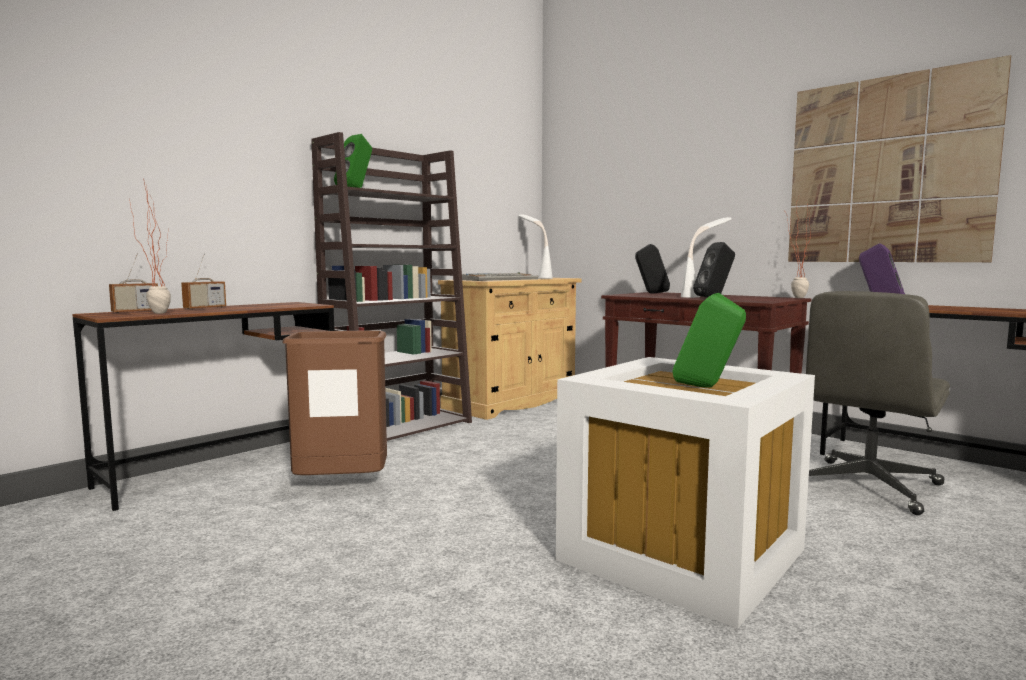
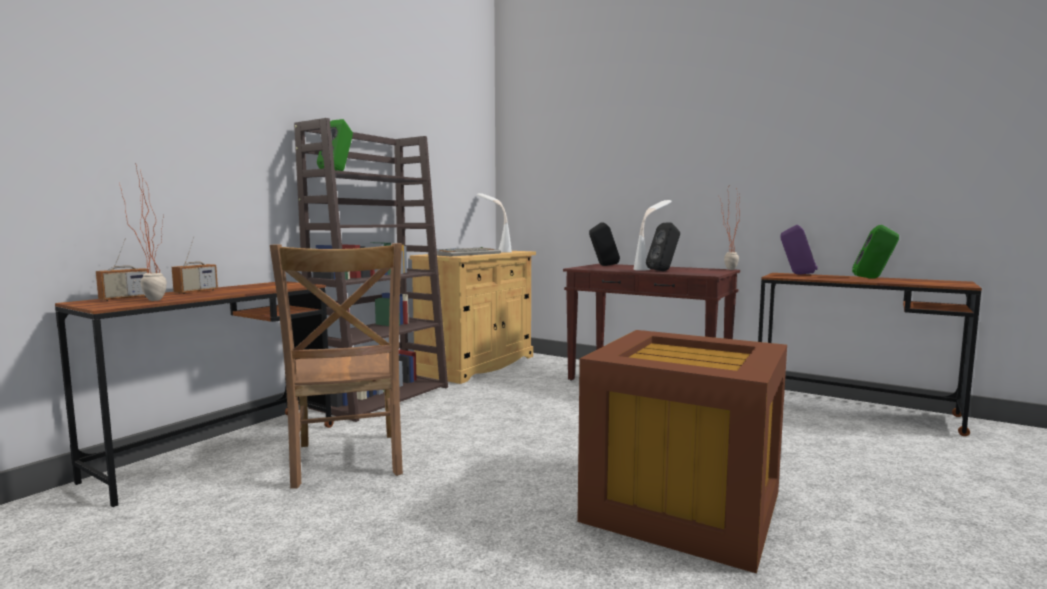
camera: 10 degrees left, 0 degrees up
(341, 486) = (347, 461): brown trash can -> brown chair
(680, 552) = (681, 504): white storage box -> brown storage box
(707, 387) = (706, 359): green speaker -> green speaker (873, 278)
(868, 487) = (803, 430): grey office chair -> none
(887, 170) = (801, 164): picture -> none

